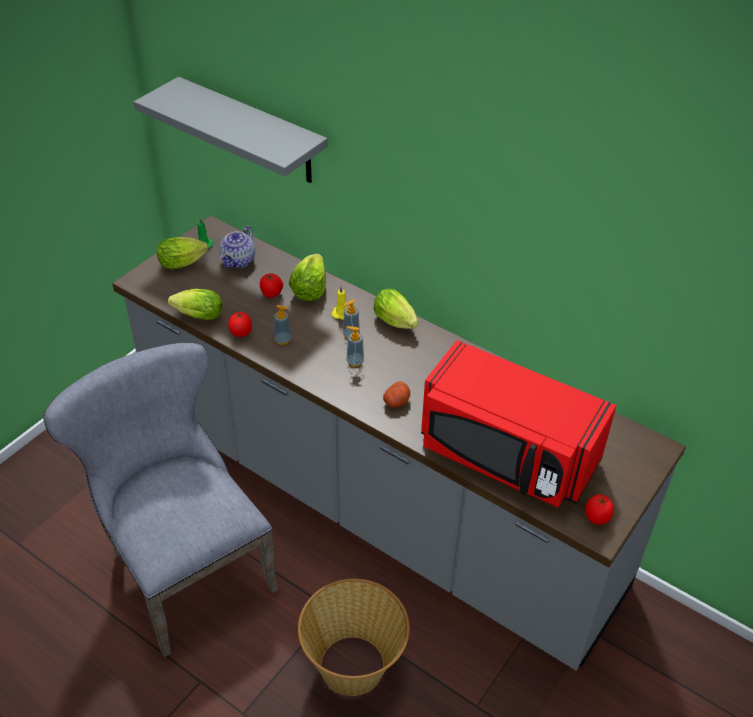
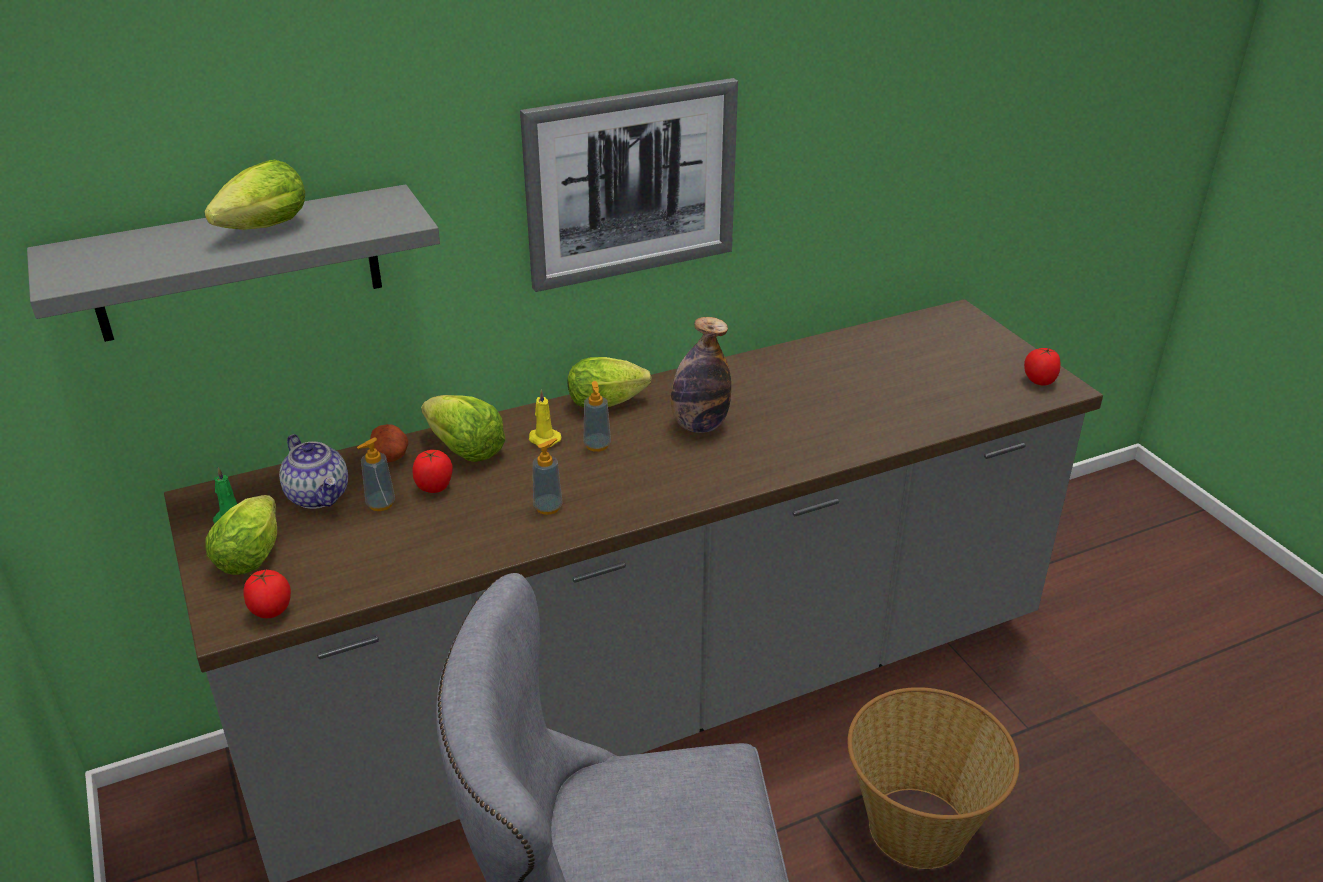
camera: 60 degrees left, 10 degrees down
(196, 316) = (401, 578): lettuce -> lettuce (260, 230)
(240, 333) = (492, 543): tomato -> tomato (271, 612)
(355, 361) = (653, 459): soap dispenser -> soap dispenser (380, 504)
(396, 402) = (759, 450): potato -> potato (391, 456)
(402, 367) = (699, 425): none -> bottle
(448, 210) = (631, 184): none -> picture
(506, 455) = (909, 404): red microwave -> none

